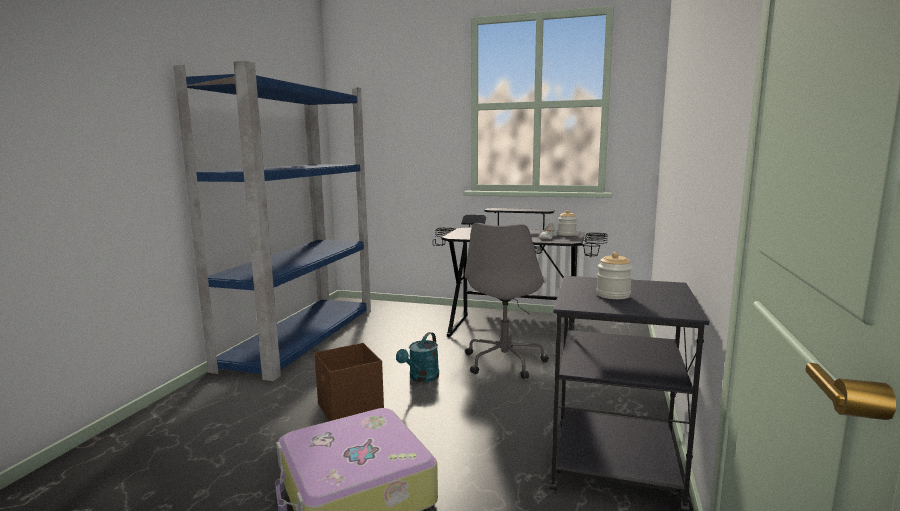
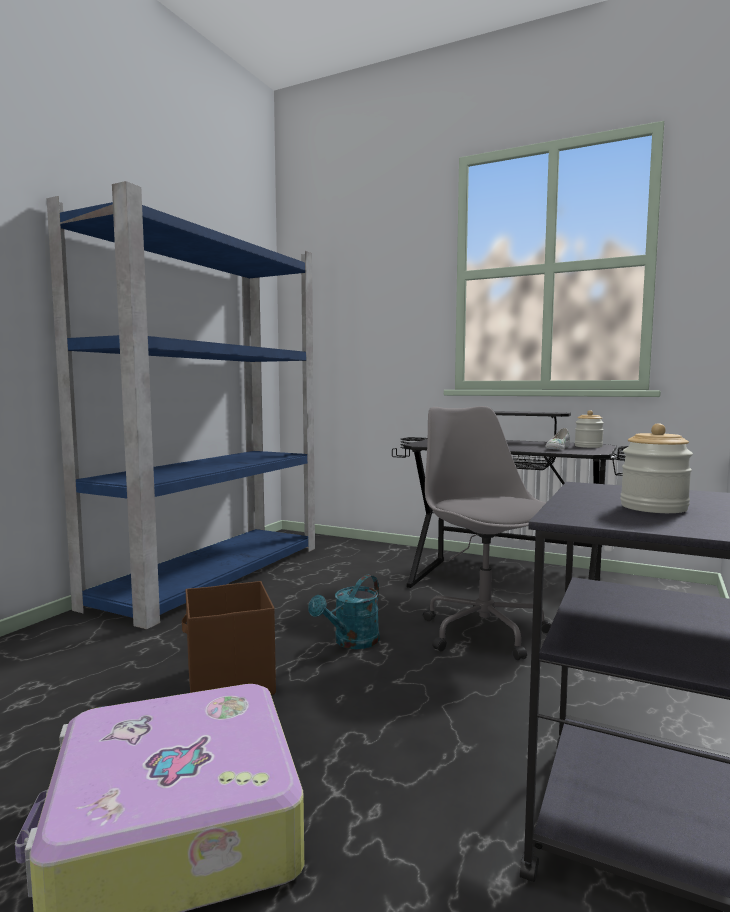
camera: 10 degrees right, 5 degrees down
(504, 363) = (481, 631): grey office chair -> grey office chair turned 135 degrees clockwise

